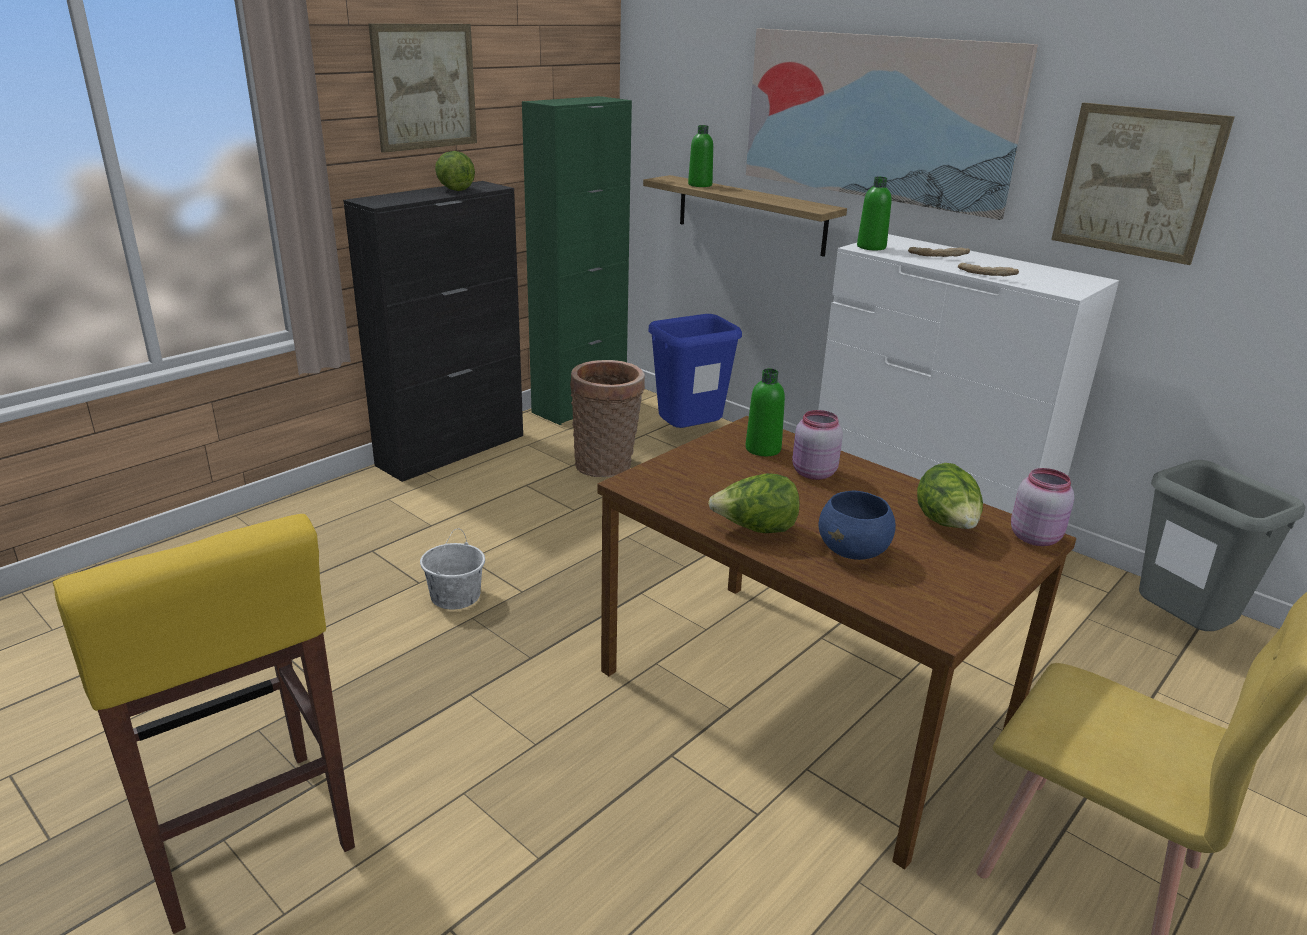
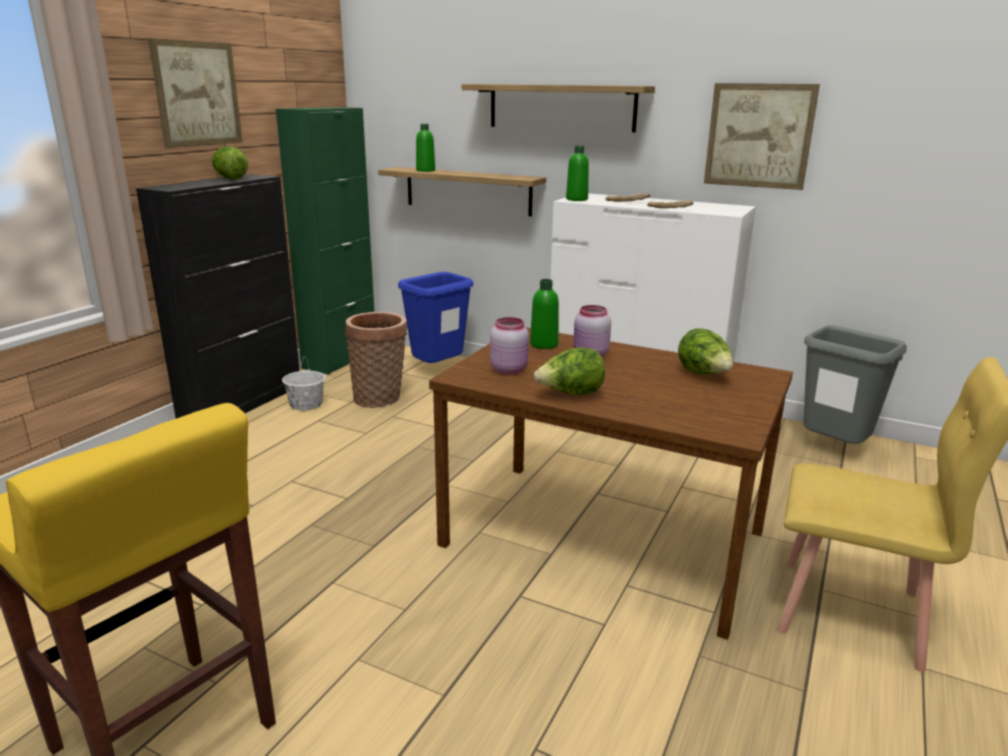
camera: 15 degrees left, 5 degrees down
(455, 596) = (290, 510): white bucket -> white bucket (306, 404)
(853, 551) = (650, 398): blue bowl -> none
(874, 118) = (561, 107): picture -> shelf
(1035, 537) = (766, 374): pink jar -> pink jar (509, 369)

